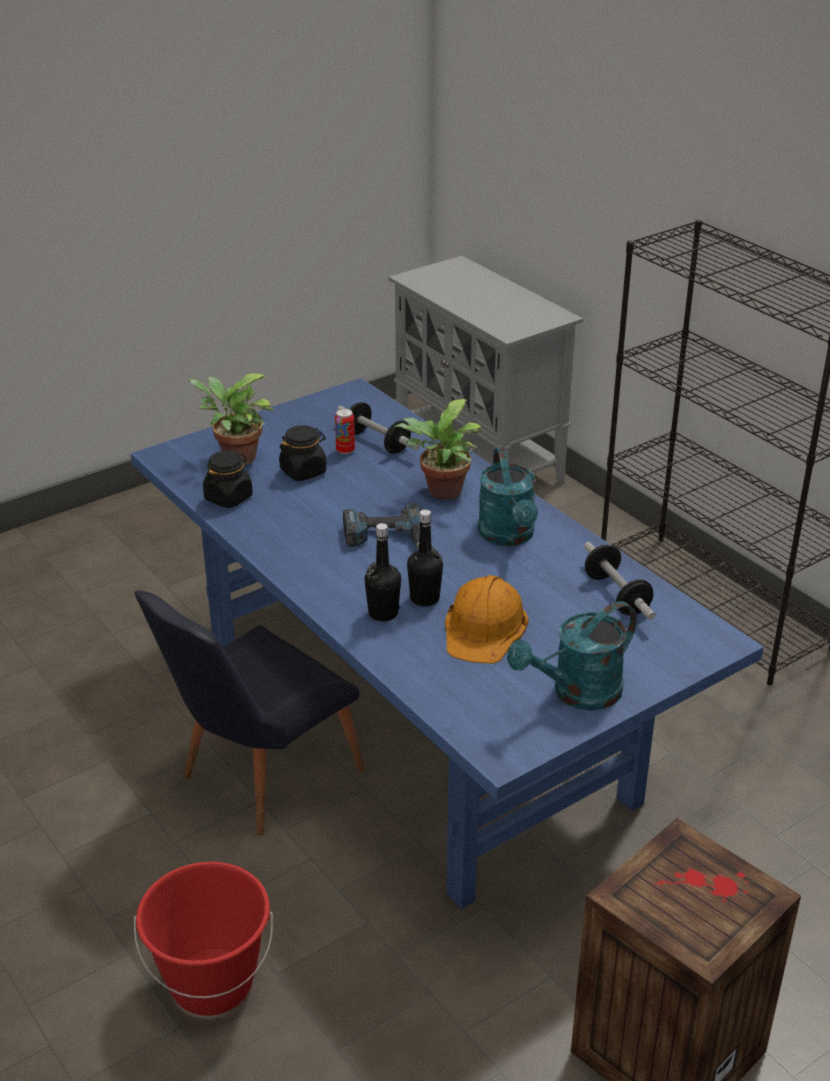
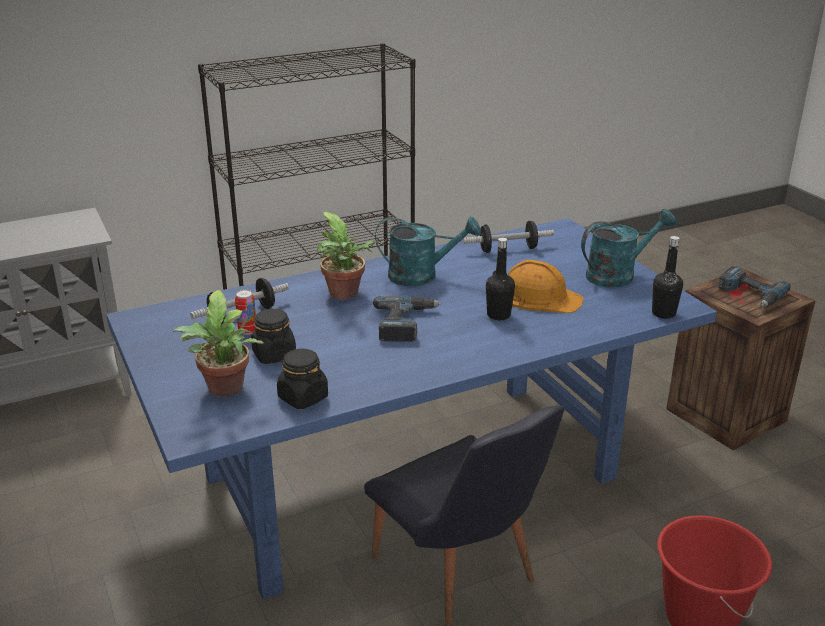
camera: 80 degrees left, 5 degrees down
(383, 613) = (515, 333): black bottle -> black bottle (663, 313)
(577, 694) = (618, 275): turquoise watering can -> turquoise watering can turned 90 degrees counterclockwise
(695, 895) = (750, 294): none -> power drill

